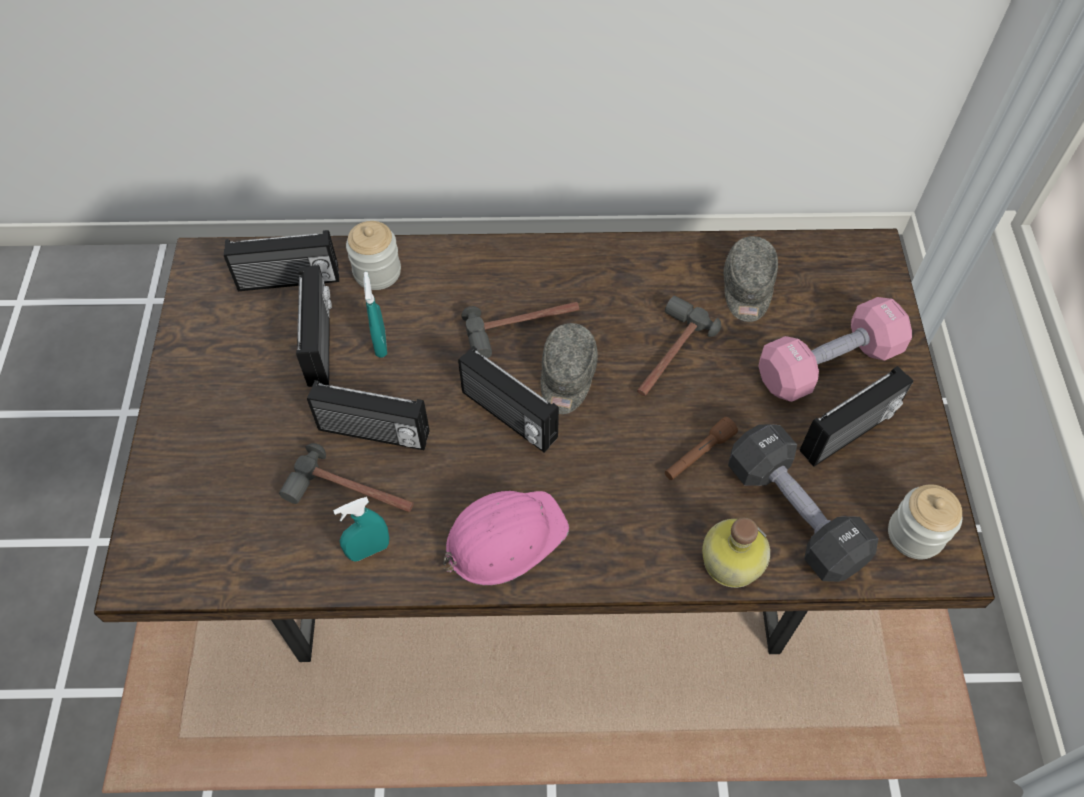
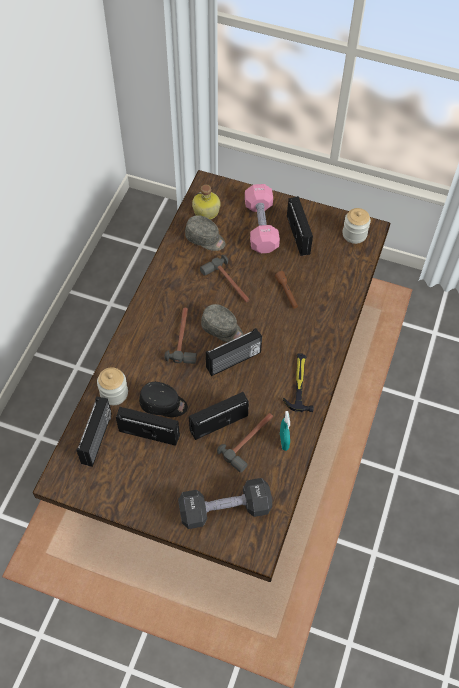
camera: 70 degrees left, 0 degrees up
(373, 433) = (218, 422): radio -> radio turned 150 degrees counterclockwise
(380, 344) = (163, 404): turquoise spray bottle -> black cap
(504, 538) = (299, 383): pink hard hat -> hammer
(729, 561) = (342, 302): bottle -> bottle (206, 212)
(794, 514) = (329, 270): black dumbbell -> black dumbbell (225, 509)

